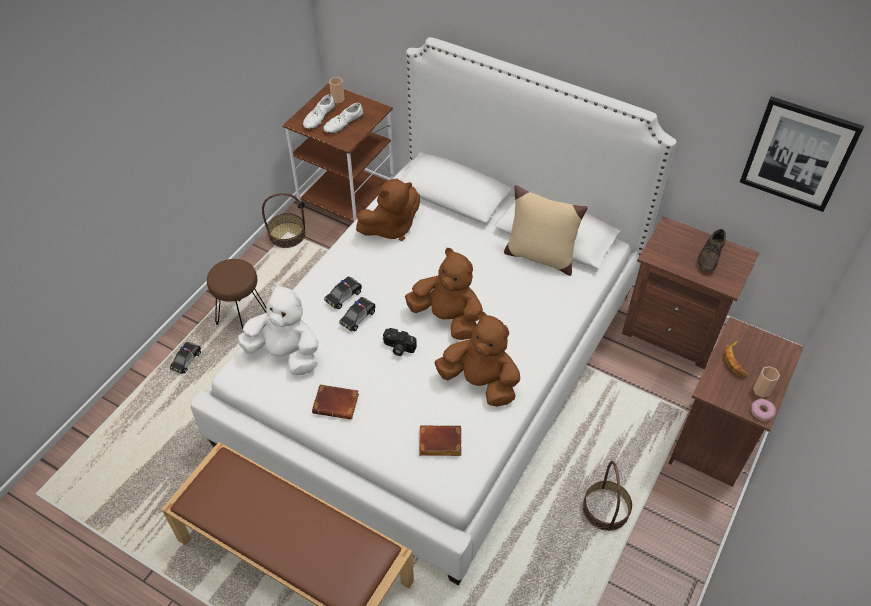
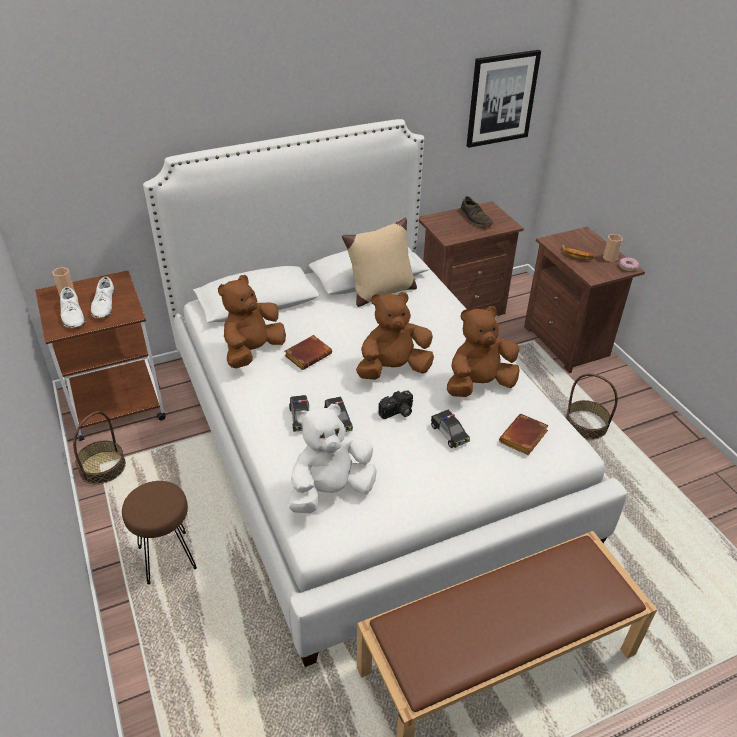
camera: 55 degrees left, 10 degrees down
(186, 361) = (167, 637): toy car -> toy car (449, 434)
(337, 403) = (425, 482): brown book -> brown book (308, 355)
(391, 228) = (253, 351): brown plush toy -> brown plush toy turned 150 degrees counterclockwise

